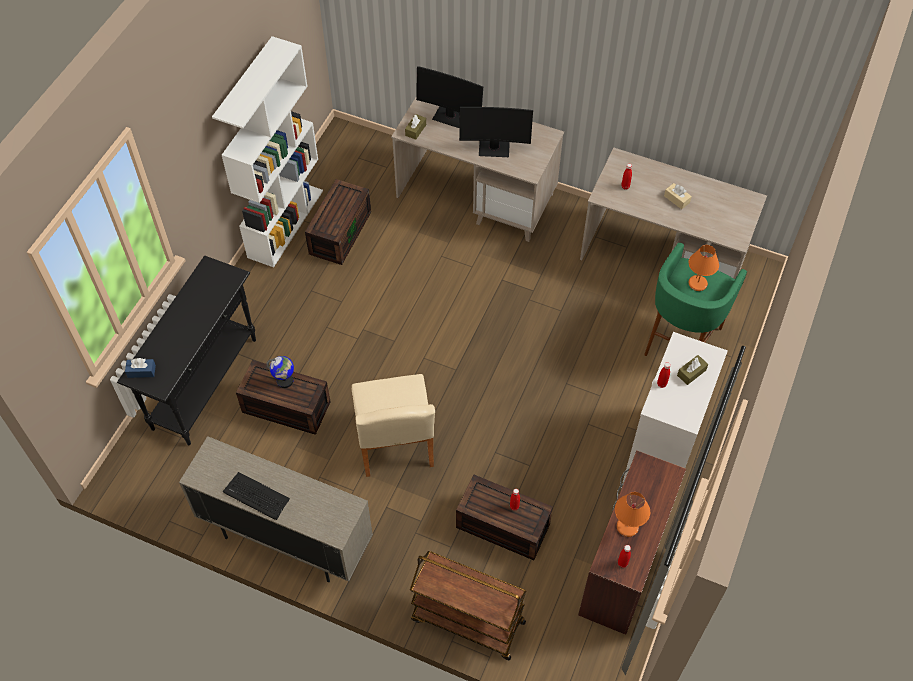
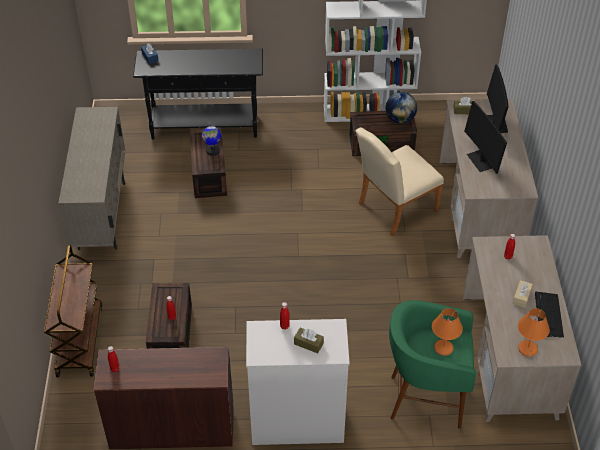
camera: 65 degrees right, 10 degrees down
(256, 496) = (81, 146): keyboard -> keyboard (548, 315)
(344, 195) = (400, 119): none -> globe
(395, 445) = (209, 245): beige chair -> beige chair (393, 209)
(627, 527) = (150, 362): orange table lamp -> orange table lamp (527, 349)

